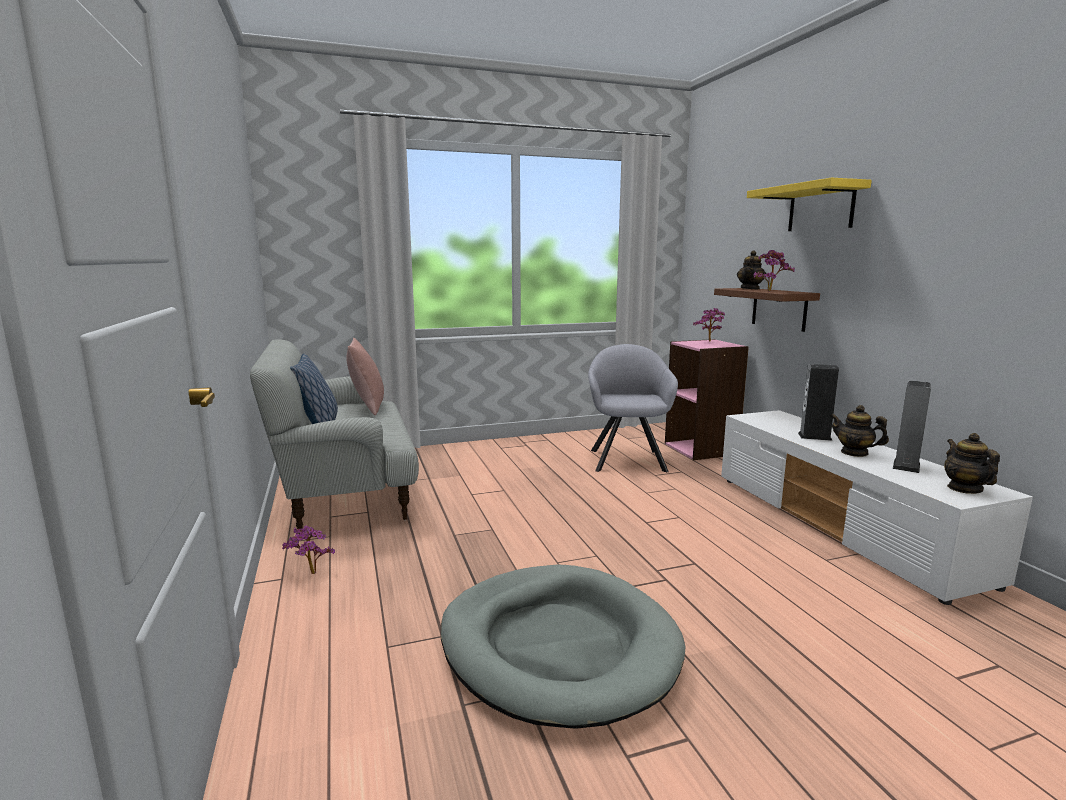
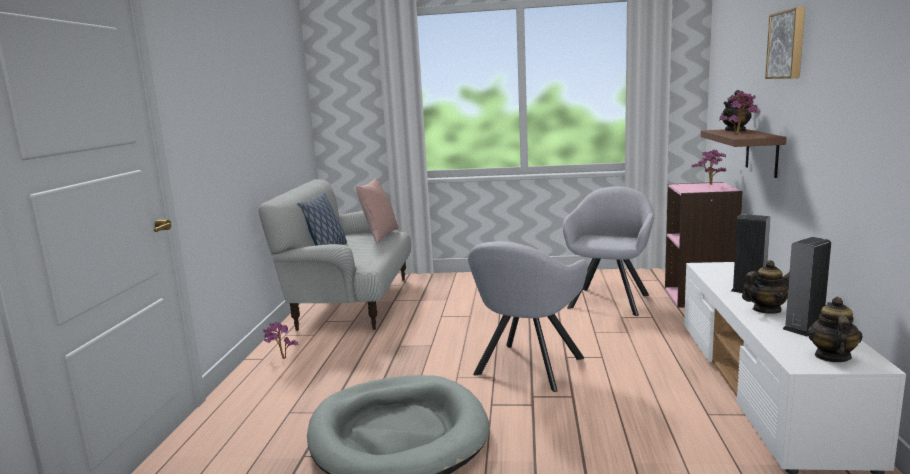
camera: 25 degrees right, 0 degrees up
(620, 540) = (526, 368): none -> grey armchair
(821, 208) = (788, 44): yellow shelf -> picture
(854, 453) = (766, 310): teapot -> teapot turned 105 degrees clockwise

